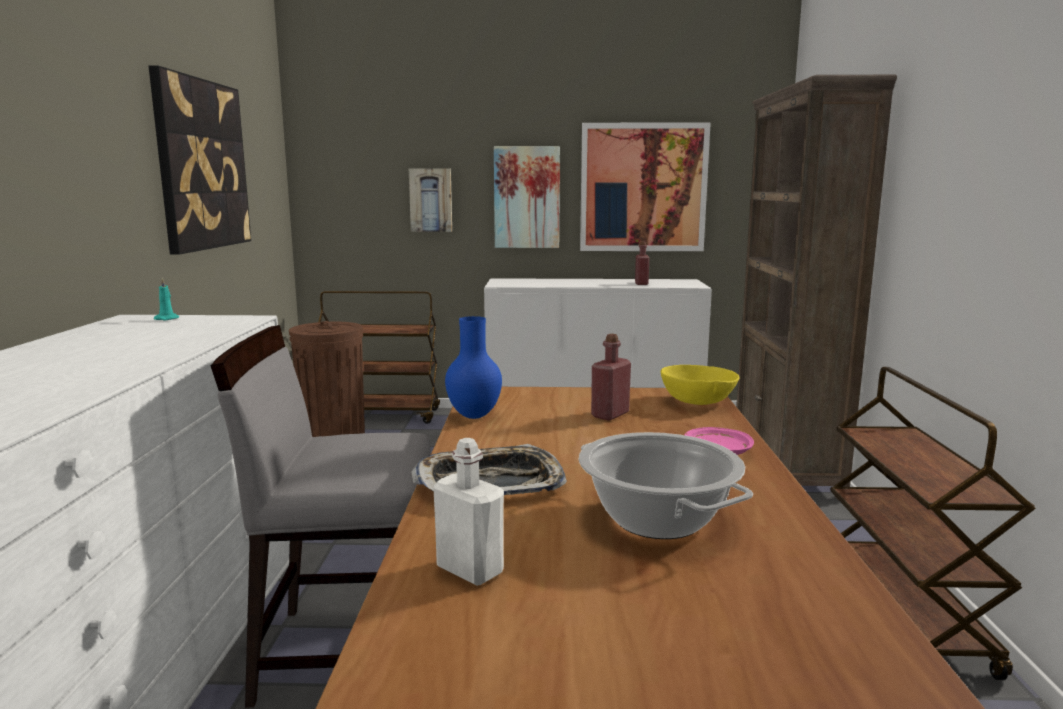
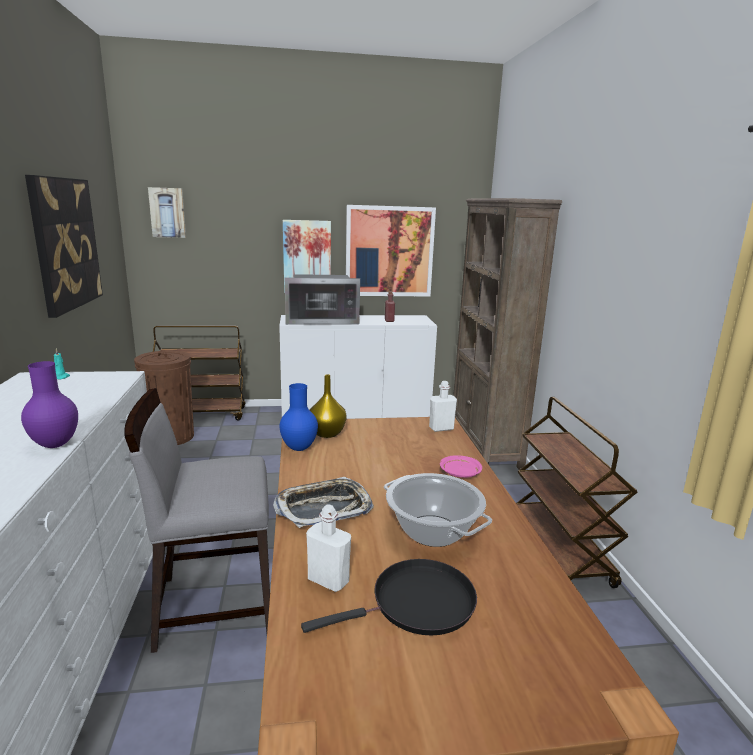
camera: 10 degrees left, 5 degrees up
(120, 375) = (56, 445): none -> purple vase
(431, 200) = (236, 257): picture -> picture (167, 212)
(522, 402) = (328, 434): none -> yellow vase
(544, 283) = (321, 320): none -> microwave
(609, 611) = (417, 604): none -> black frying pan
(610, 414) = (388, 443): red bottle -> none
(697, 400) = (441, 428): yellow bowl -> white bottle

